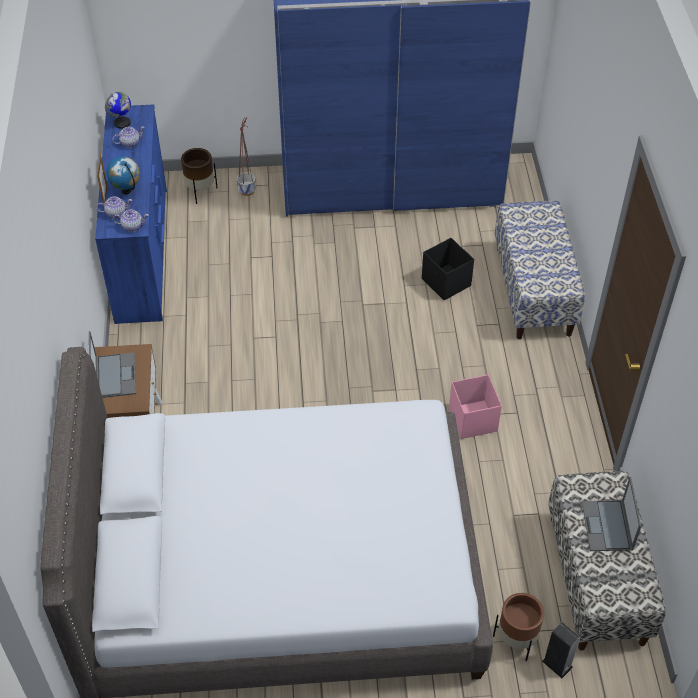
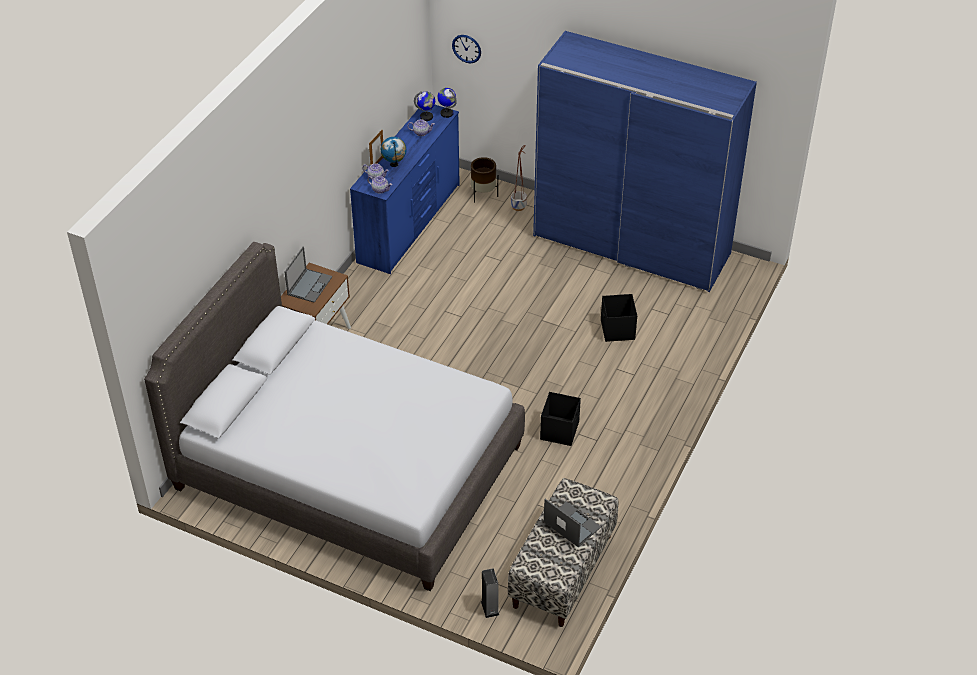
camera: 30 degrees right, 5 degrees down
(141, 25) = (466, 48): none -> wall clock
(142, 111) = (446, 113): none -> globe
(473, 419) = (560, 430): pink storage box -> black storage box
(516, 640) = (473, 581): brown planter -> none
(533, 291) = (681, 363): bench -> none
(607, 526) = (571, 524): laptop -> laptop turned 105 degrees clockwise

